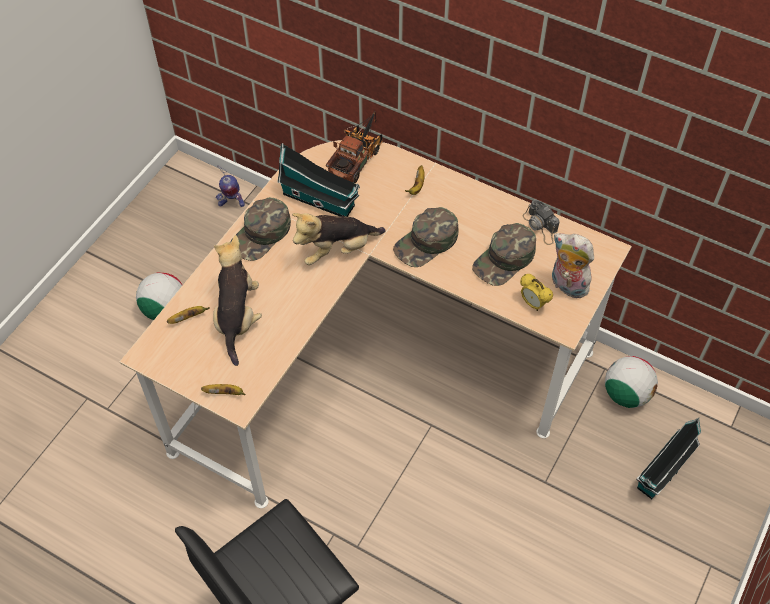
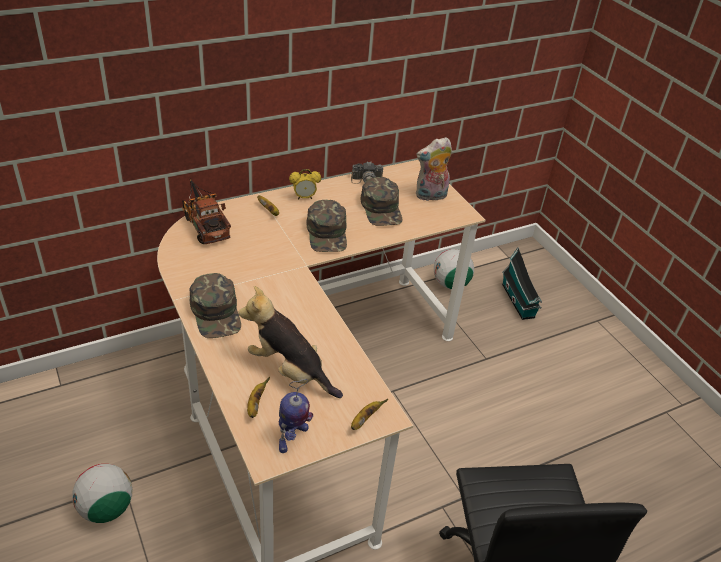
camera: 60 degrees left, 15 degrees down
(231, 203) = (52, 394): toy robot -> toy robot (292, 438)
(321, 201) = (223, 263): toy house -> none
(337, 250) = (283, 279): plush toy -> none
(533, 304) = (432, 216): alarm clock -> alarm clock (304, 197)

